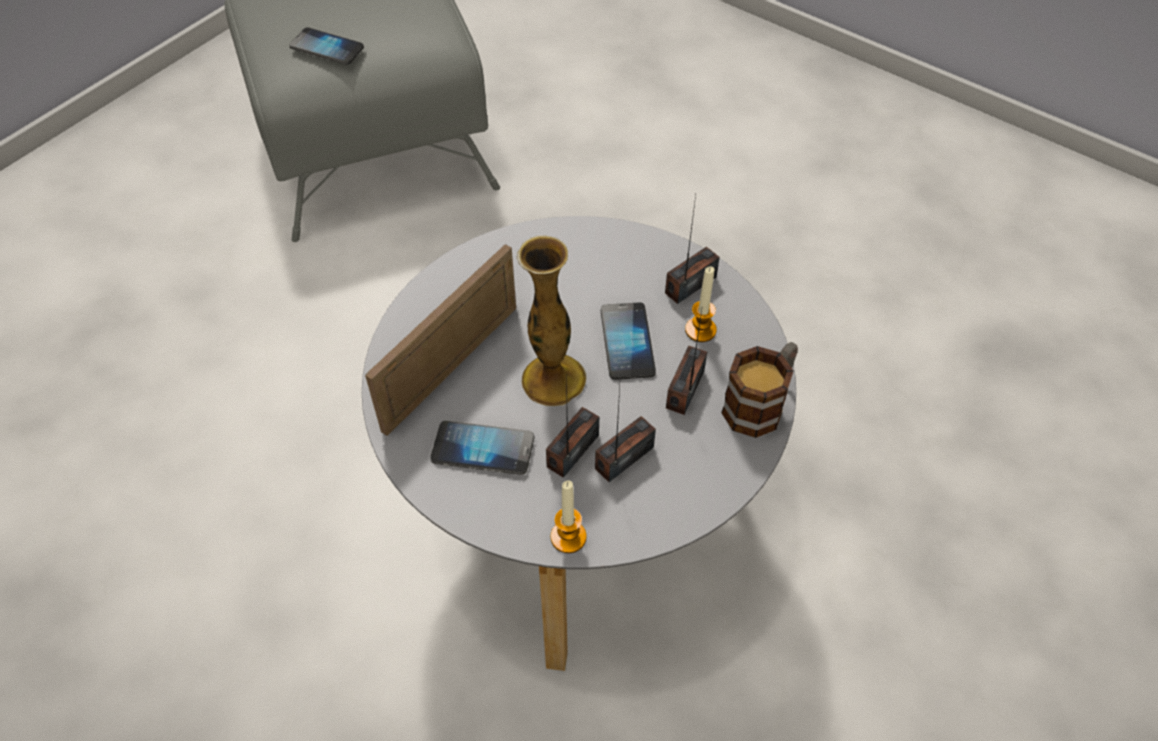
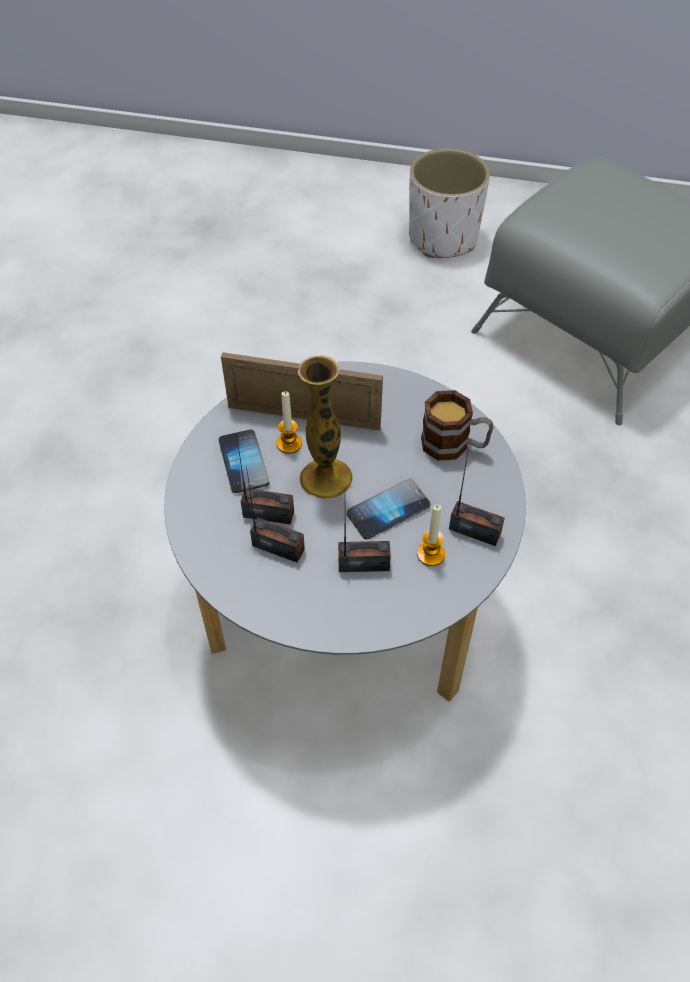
camera: 65 degrees right, 0 degrees up
(136, 203) = (443, 238): none -> white planter
(327, 48) = (580, 225): phone -> none
(568, 537) = (195, 539): candle -> candle (289, 443)
(760, 403) = (378, 621): mug -> mug (454, 445)

